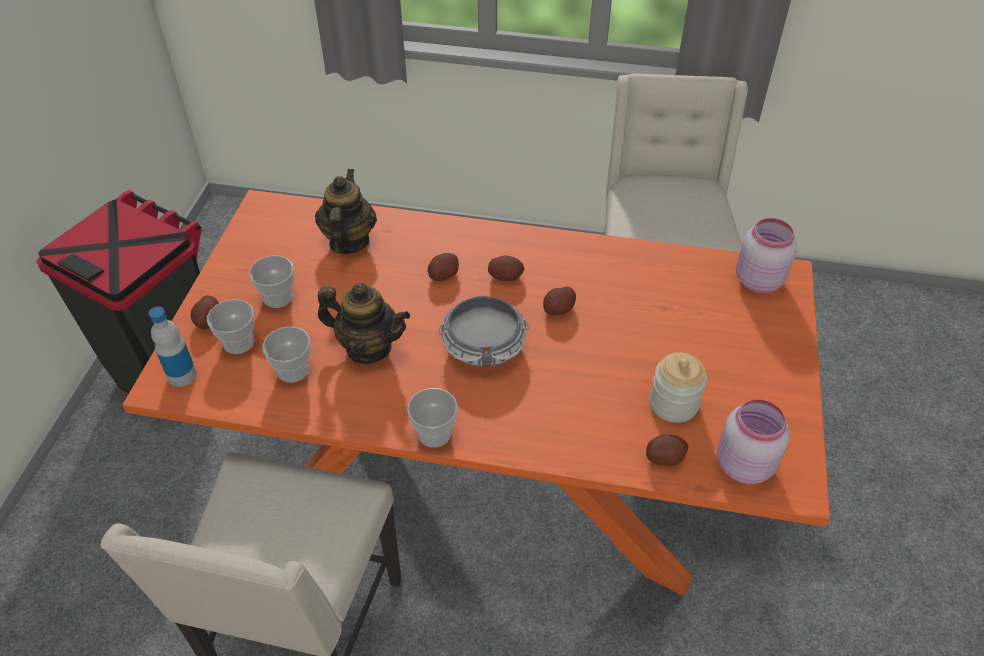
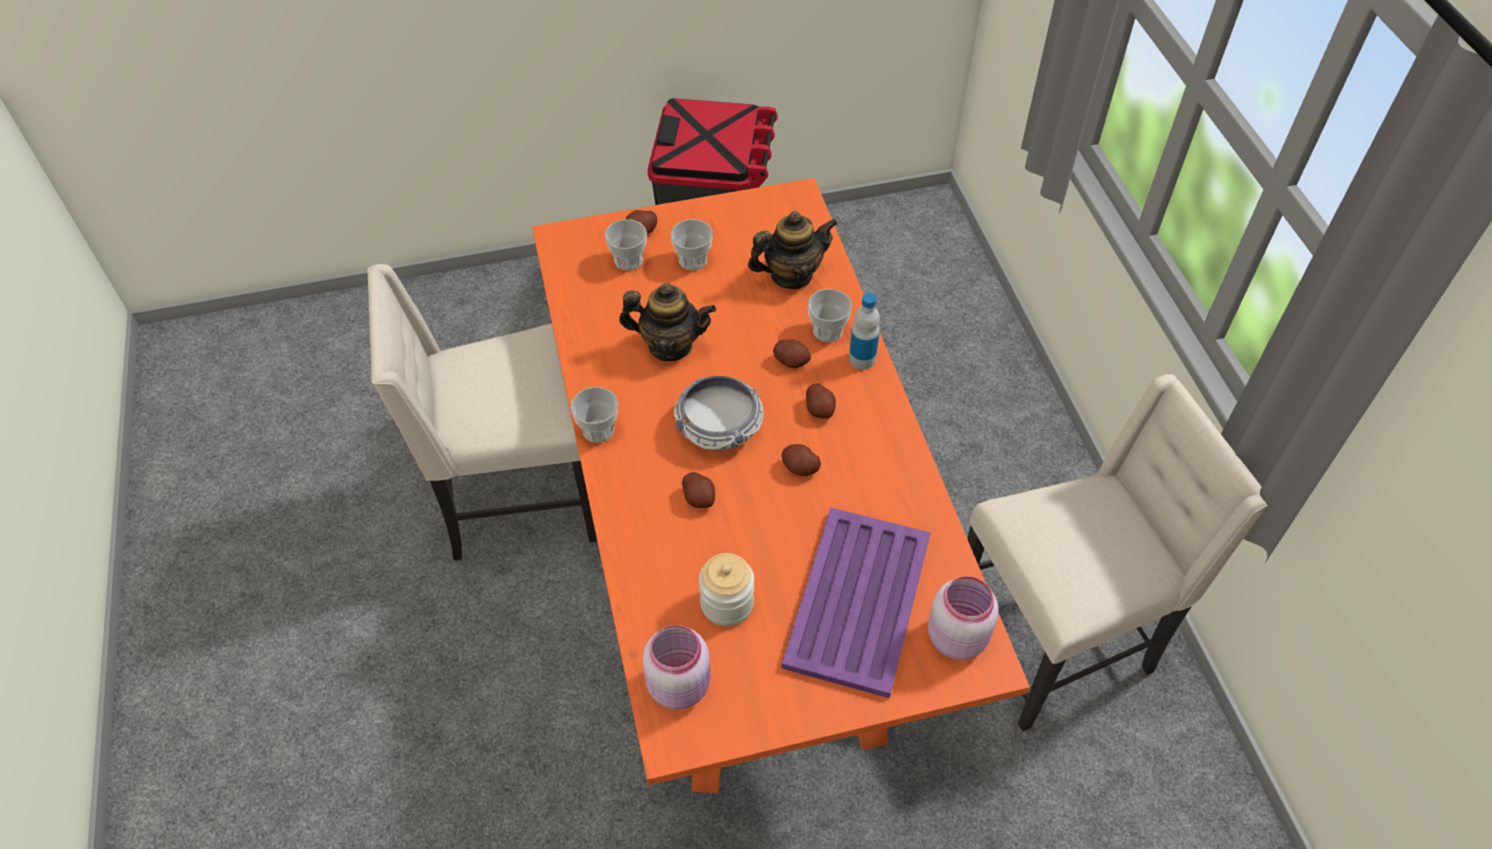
camera: 65 degrees right, 5 degrees up
(182, 375) = (576, 244): bottle -> bottle (862, 359)
(293, 370) = (617, 308): cup -> cup (827, 331)
(368, 347) = (670, 345): teapot -> teapot turned 75 degrees counterclockwise
(664, 457) = (656, 614): potato -> potato (699, 498)
(705, 323) = (857, 602): none -> purple tray

